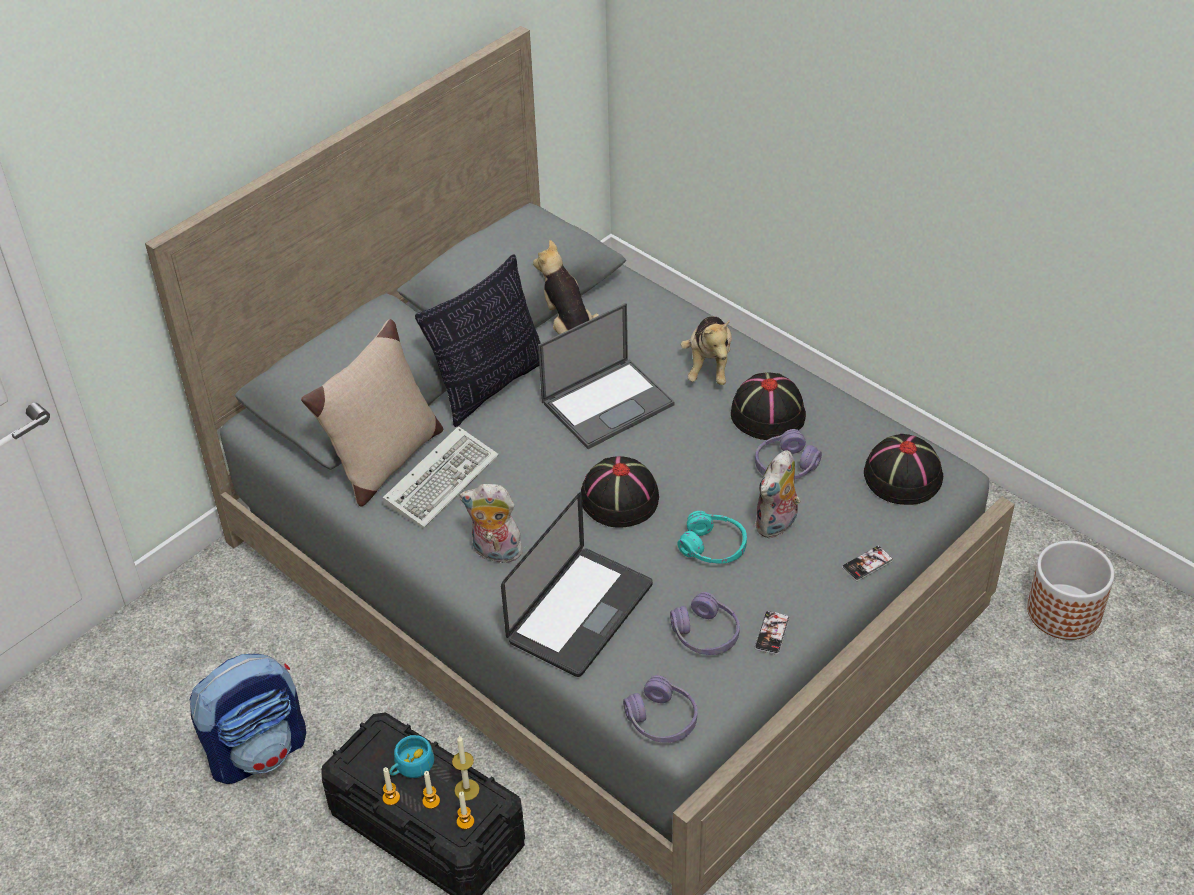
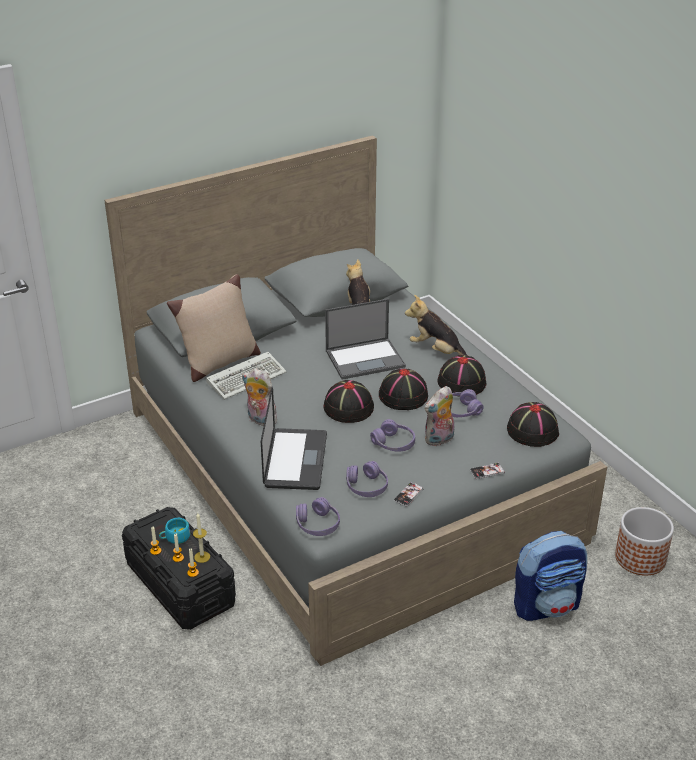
camera: 15 degrees right, 10 degrees down
(258, 751) = (101, 522): backpack -> backpack (547, 605)
(490, 385) = (299, 337): pillow -> none
(580, 613) = (295, 460): laptop -> laptop turned 45 degrees counterclockwise
(693, 459) = (403, 396): none -> black hat
(709, 365) = (437, 351): plush toy -> plush toy turned 105 degrees clockwise
(713, 547) = (394, 443): turquoise headphones -> purple headphones

